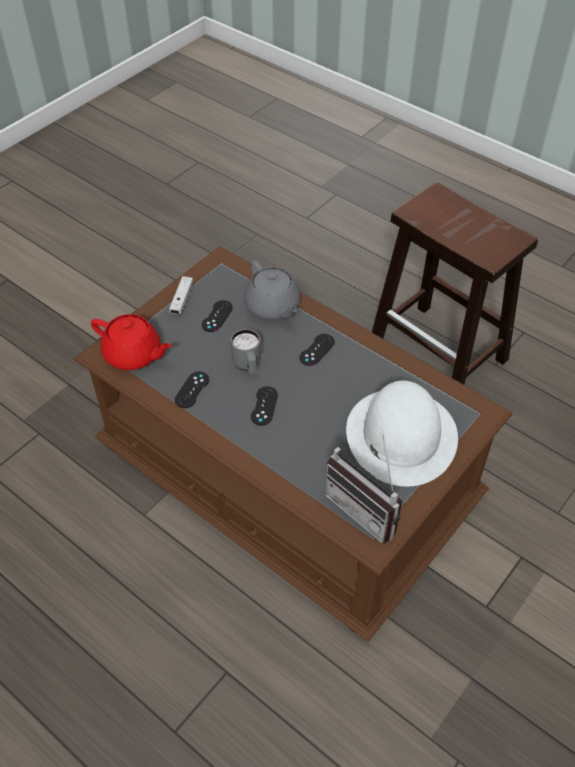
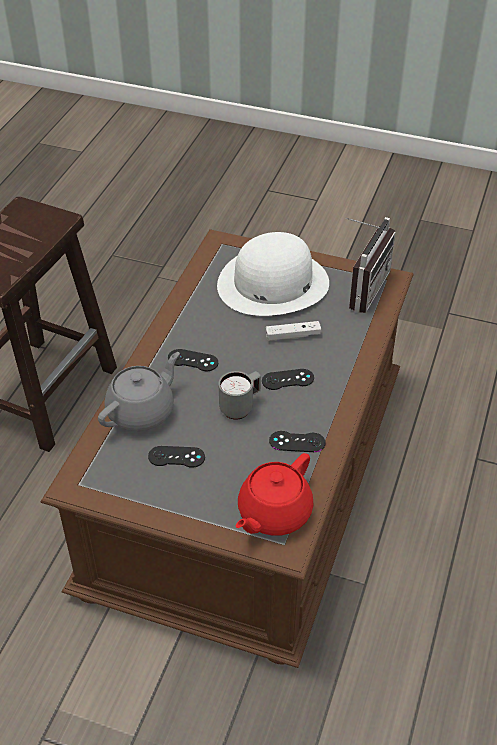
camera: 110 degrees left, 5 degrees down
(134, 355) = (273, 513): red teapot -> red teapot turned 150 degrees counterclockwise
(182, 300) = (161, 500): white game controller -> white game controller (293, 336)

